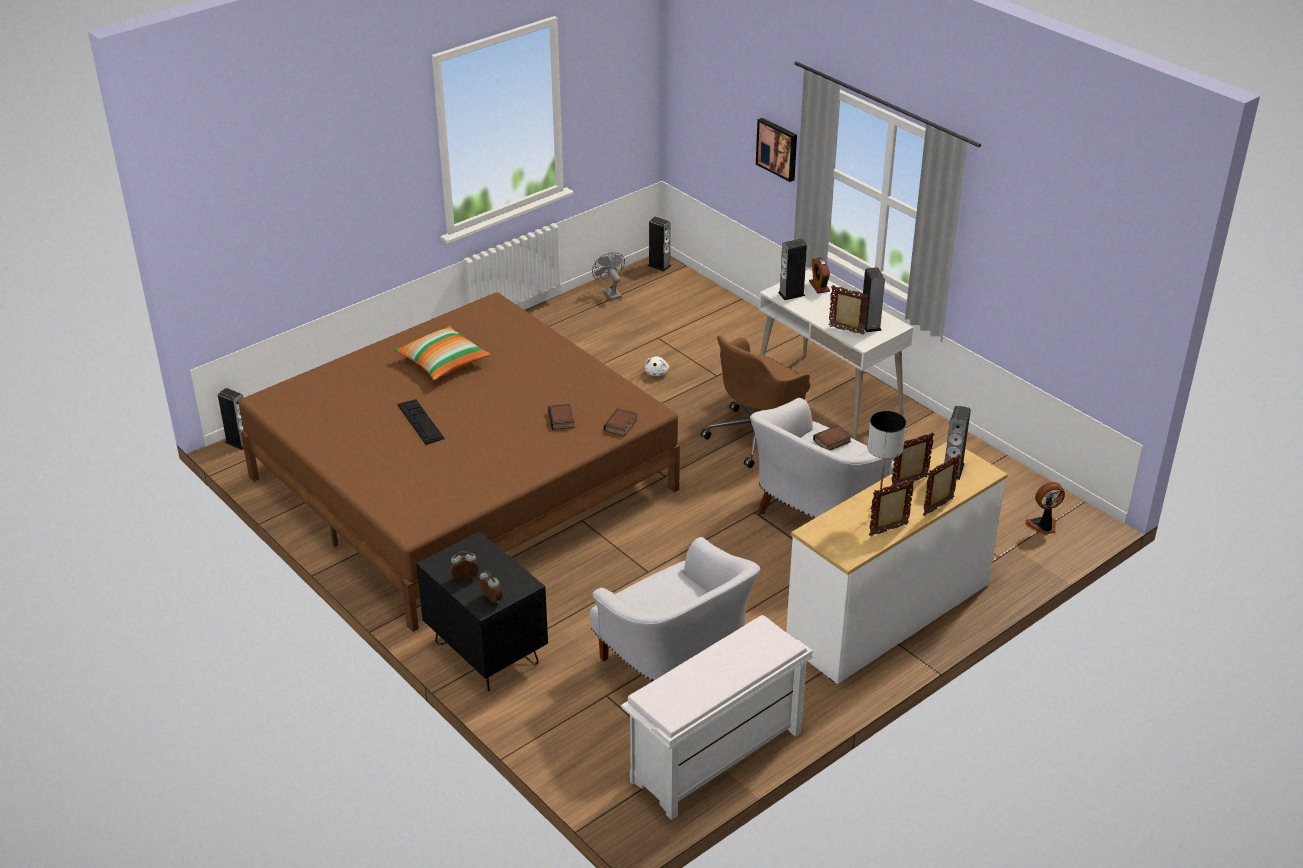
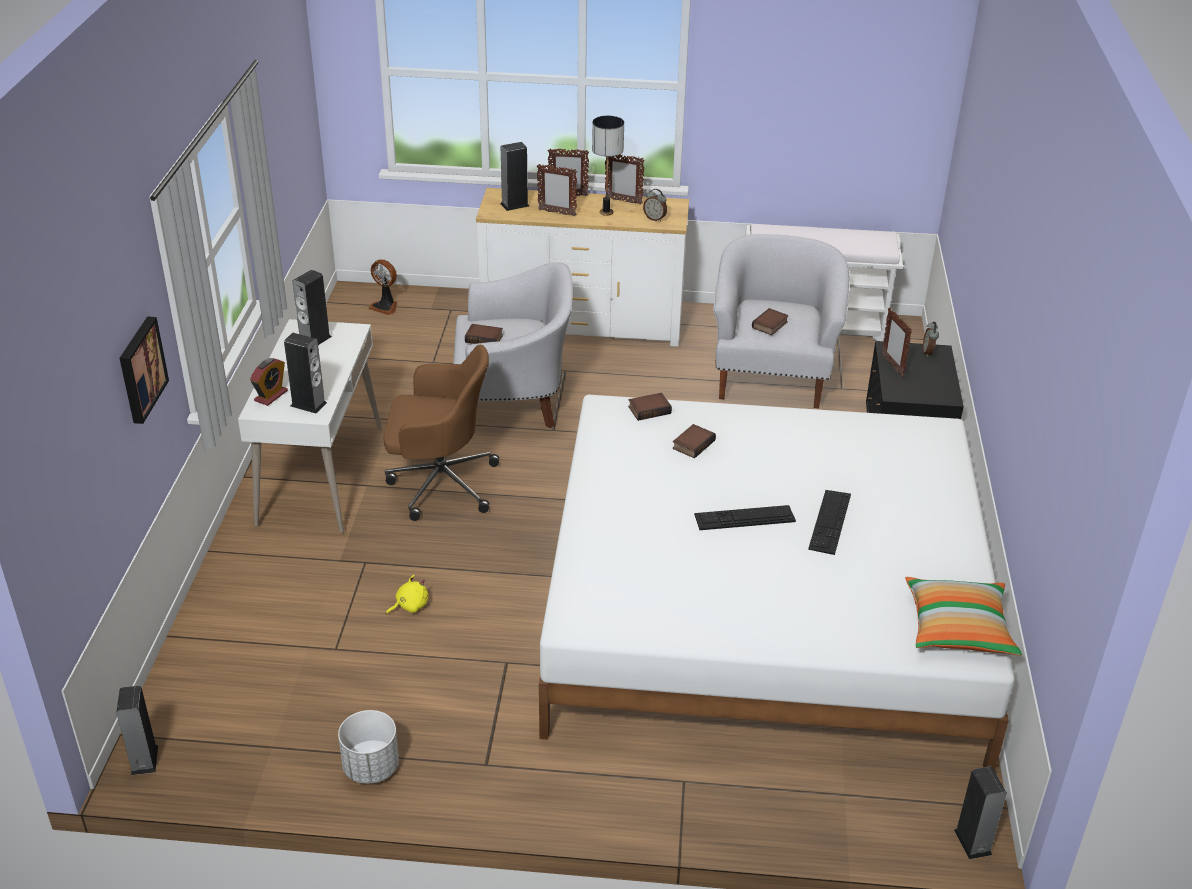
camera: 135 degrees left, 0 degrees up
(442, 363) = (729, 577): pillow -> pillow (958, 629)
(463, 482) = (763, 612): brown bed -> white bed
(465, 578) = (933, 375): alarm clock -> alarm clock (655, 218)
(473, 396) = (744, 517): none -> keyboard
(562, 313) = (370, 767): none -> white planter
(610, 293) = (269, 758): grey fan -> none
(657, 373) = (410, 605): white plush toy -> yellow plush toy
(663, 586) = (770, 325): none -> book
(846, 330) = (342, 346): picture frame -> picture frame (892, 366)

